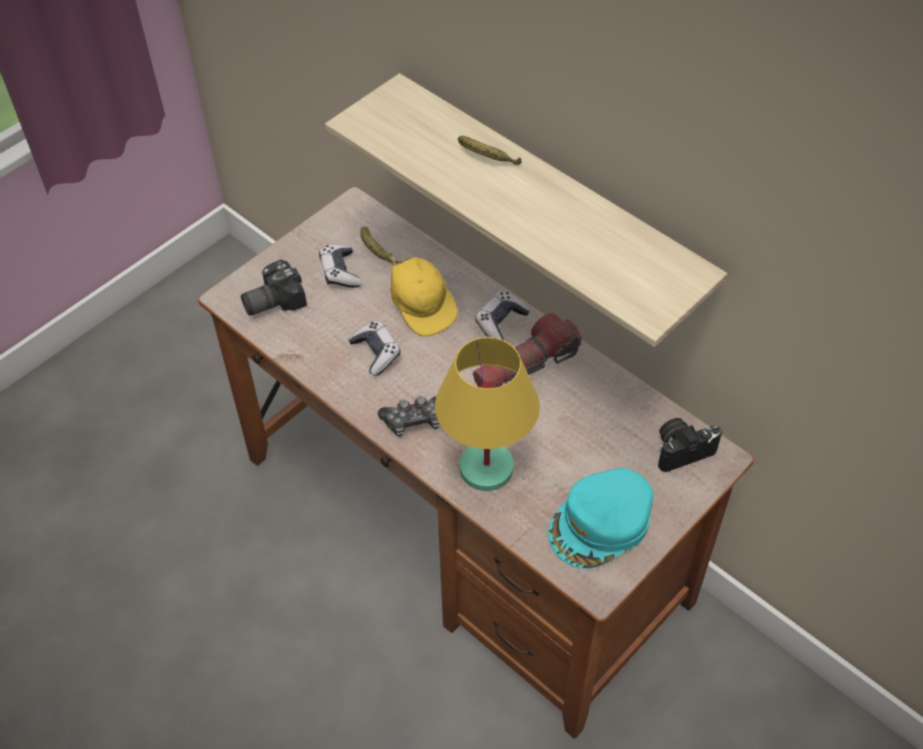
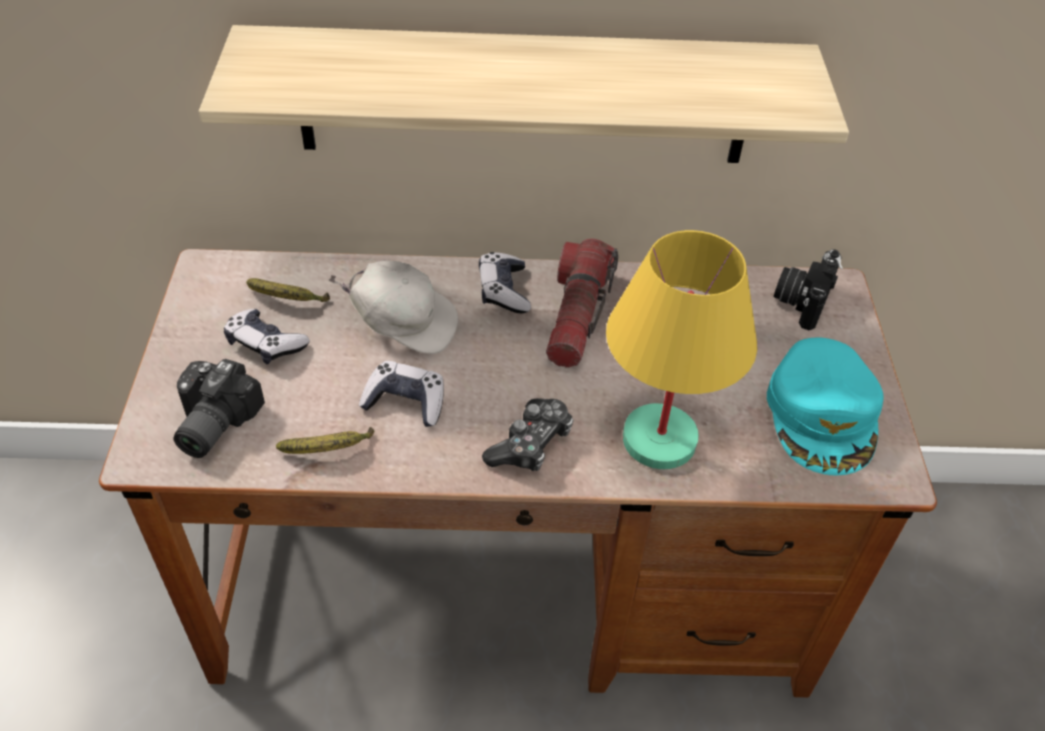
camera: 45 degrees left, 5 degrees down
(422, 307) = (403, 325): yellow cap -> white cap
(486, 158) = (449, 57): banana -> banana (328, 450)

